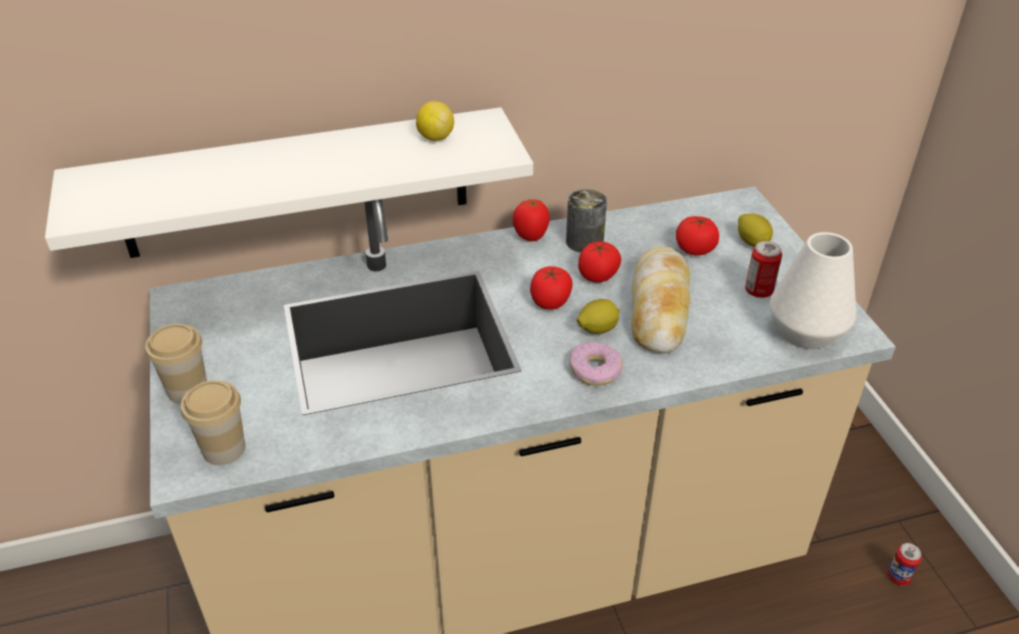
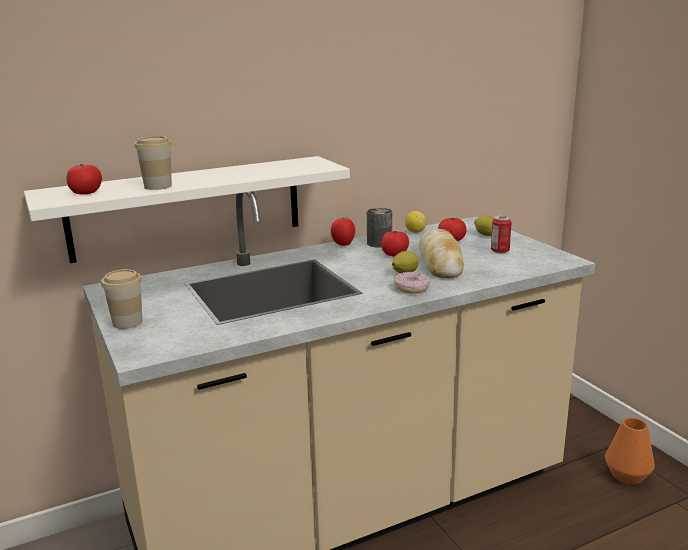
camera: 10 degrees left, 20 degrees down
(224, 449) = (165, 343): cup -> cup (158, 186)
(435, 137) = (282, 165): lemon -> lemon (415, 231)
(550, 302) = (368, 266): tomato -> tomato (86, 193)
(806, 332) = (538, 262): white vase -> none
(898, 577) = (627, 475): can -> orange vase

